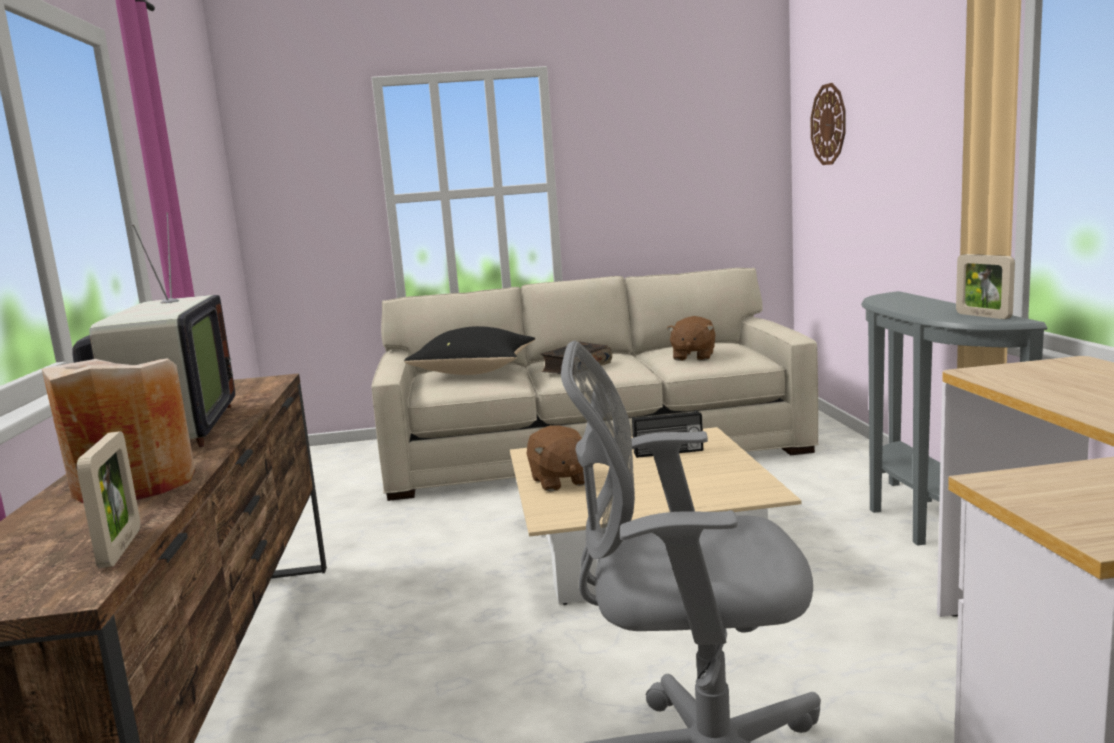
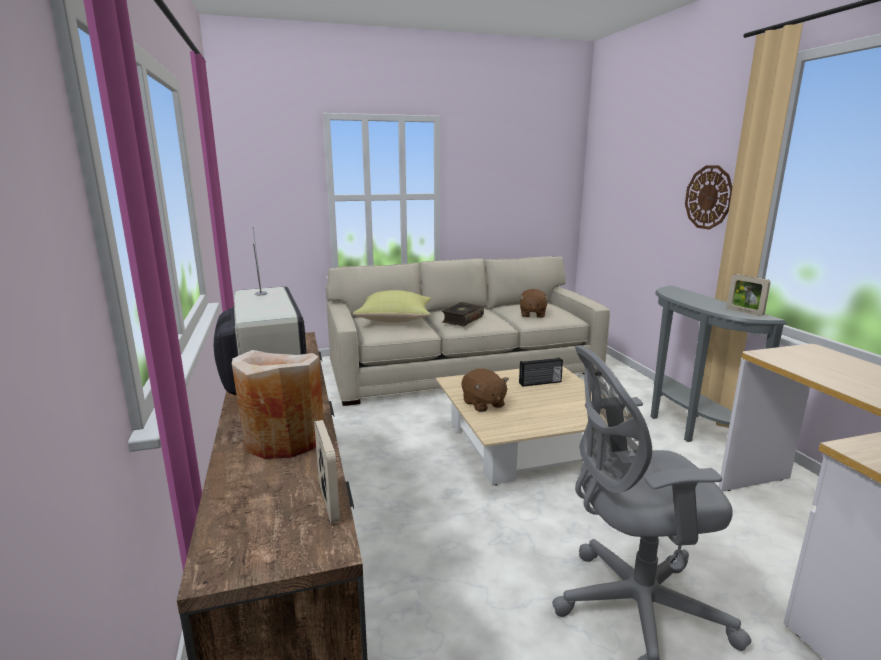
camera: 10 degrees left, 5 degrees up
(476, 372) = (396, 320): black pillow -> yellow pillow
(829, 124) = (617, 171): wall clock -> wall clock (709, 197)

